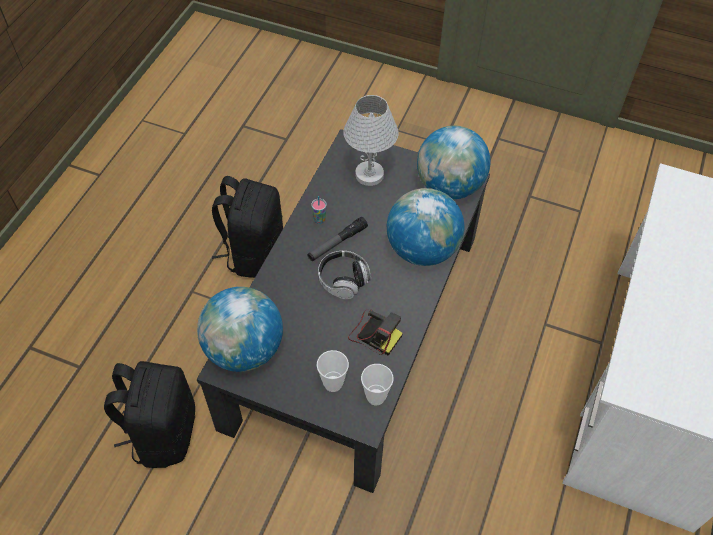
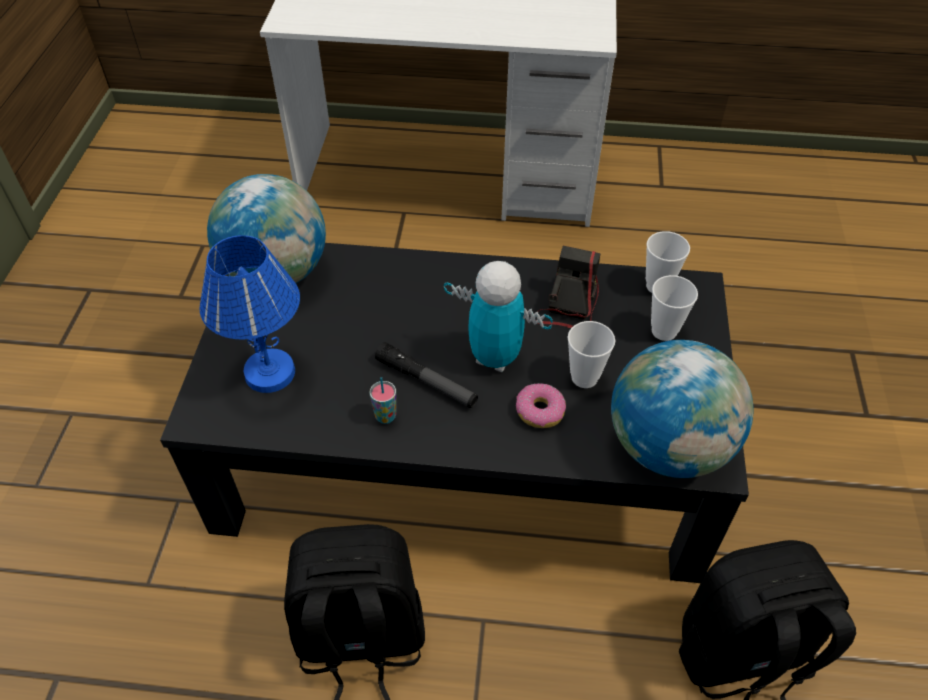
camera: 105 degrees left, 5 degrees down
(295, 292) = (539, 411): none -> donut
(311, 323) = (584, 377): none -> cup
(343, 280) = (494, 358): headphones -> toy robot
(369, 175) = (271, 373): white table lamp -> blue table lamp
(422, 249) = (406, 283): globe -> none

